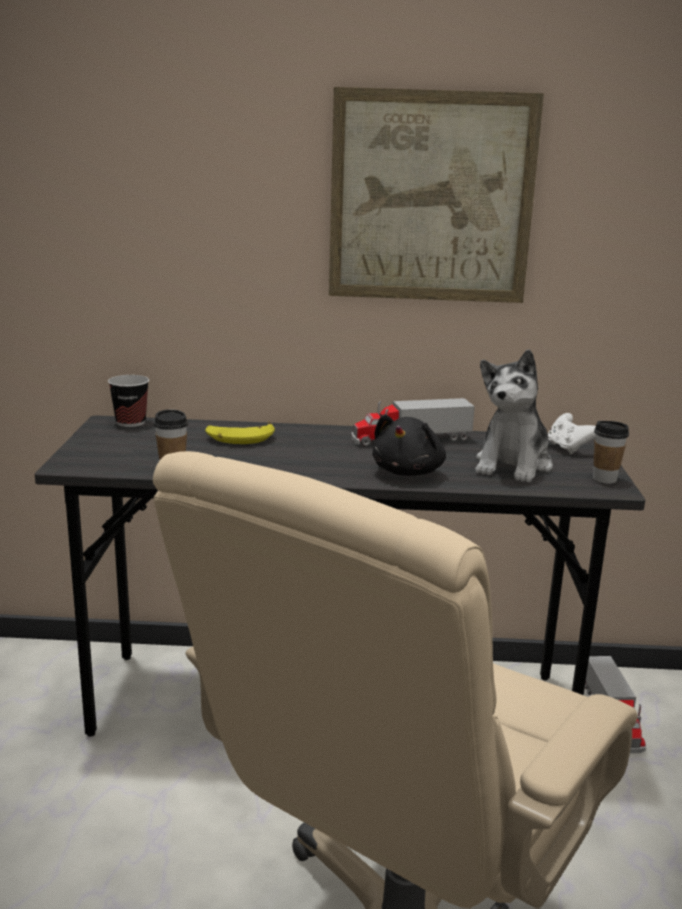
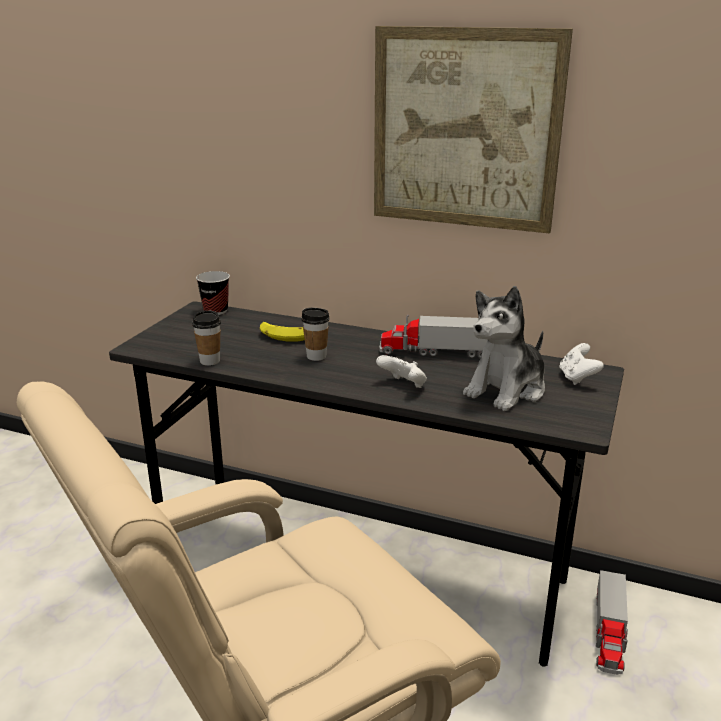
camera: 20 degrees right, 5 degrees up
(409, 472) = (403, 385): black plush toy -> white game controller
(604, 479) = (585, 417): cup -> cup (316, 356)

